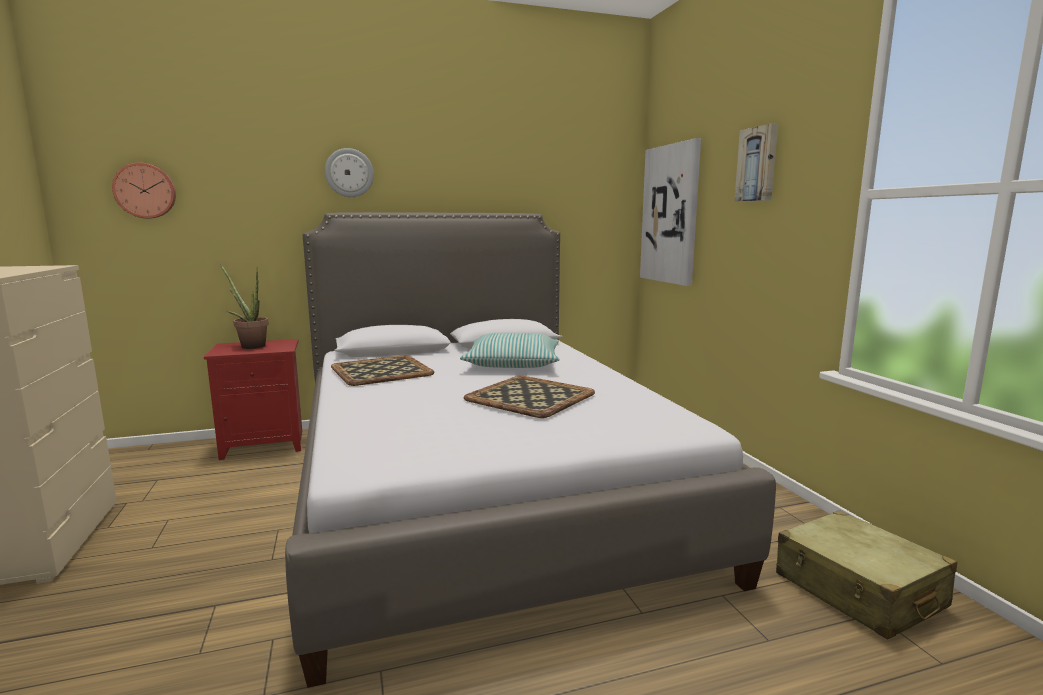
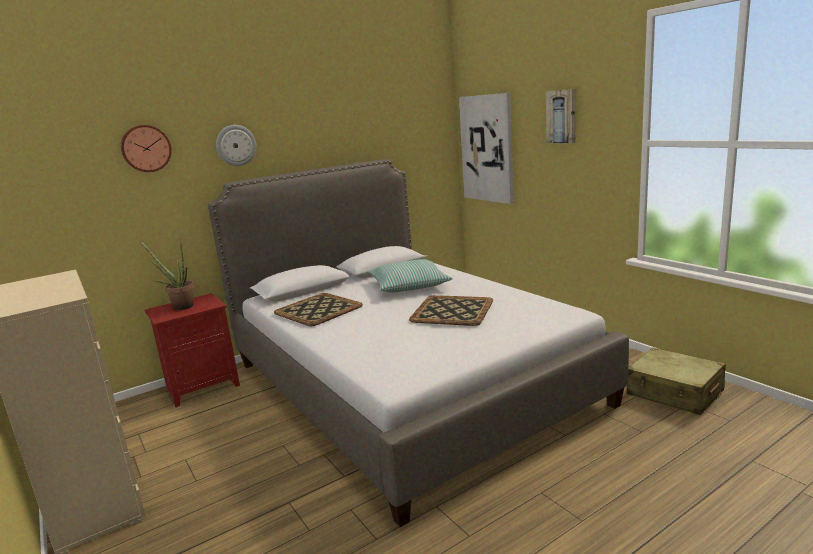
camera: 15 degrees left, 5 degrees up
(145, 191) = (63, 186): wall clock -> wall clock (146, 148)

